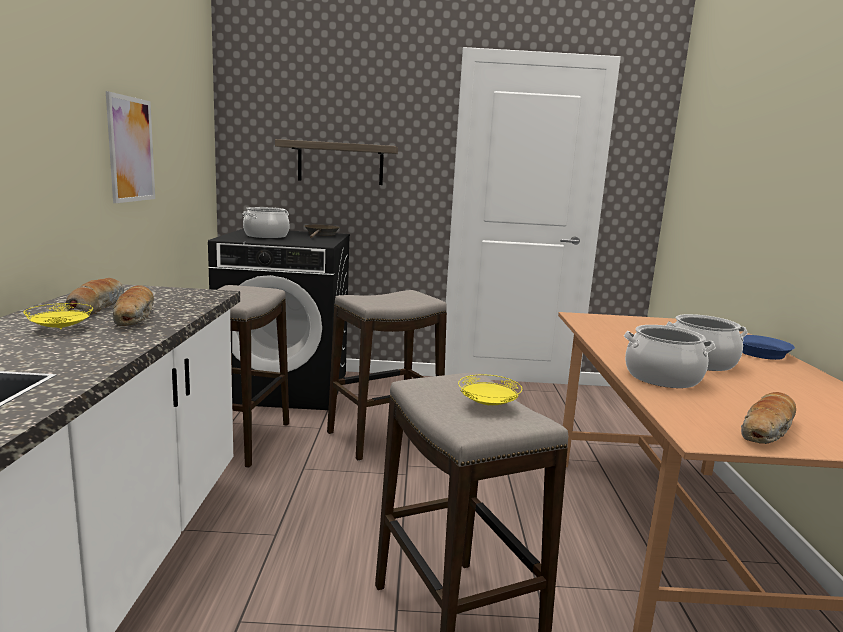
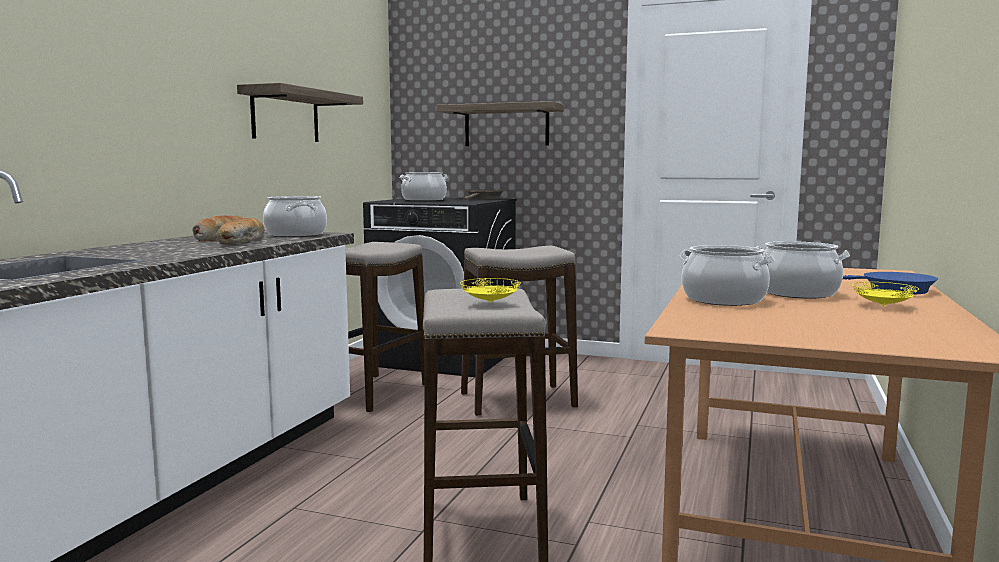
camera: 20 degrees right, 5 degrees down
(60, 329) = (179, 245): yellow plate -> yellow plate (882, 306)
(131, 149) = (285, 116): picture -> shelf
(179, 297) = (295, 235): none -> cooking pot
(768, 430) = (771, 330): bread -> none

